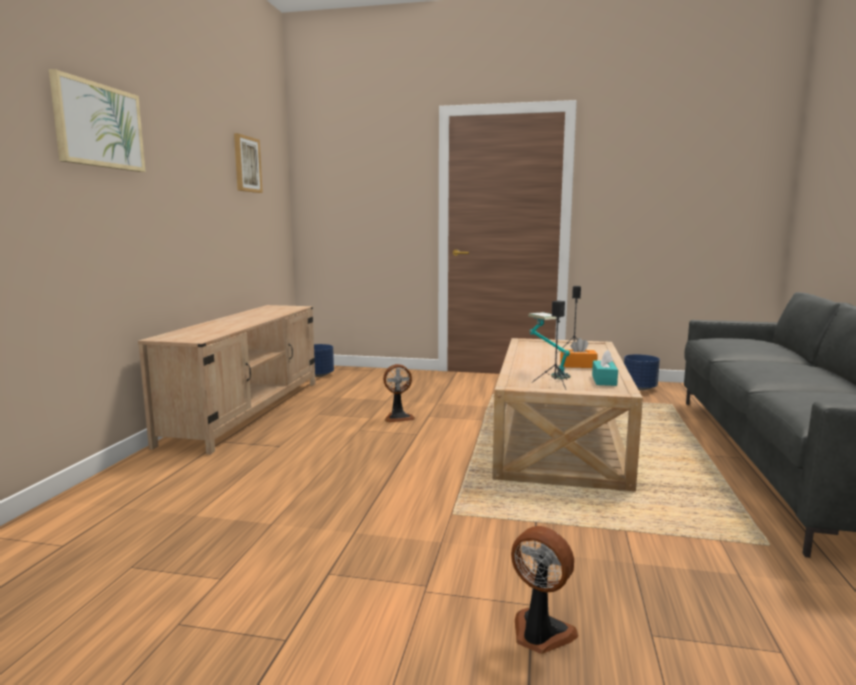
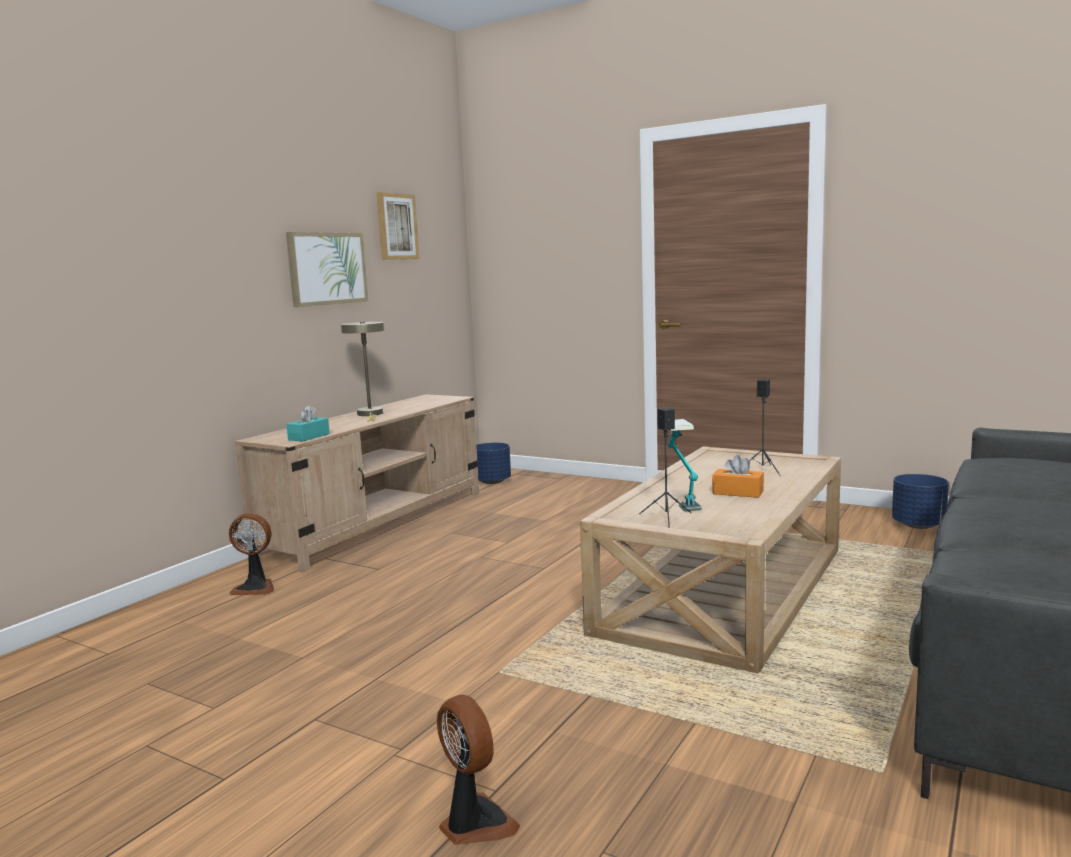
camera: 20 degrees right, 0 degrees up
(99, 126) = (188, 212): picture -> picture (327, 268)
(241, 319) = (370, 414): none -> beige table lamp
(398, 417) = (540, 544): fan -> fan (255, 588)
(604, 380) = (743, 517): turquoise tissue box -> turquoise tissue box (309, 437)

